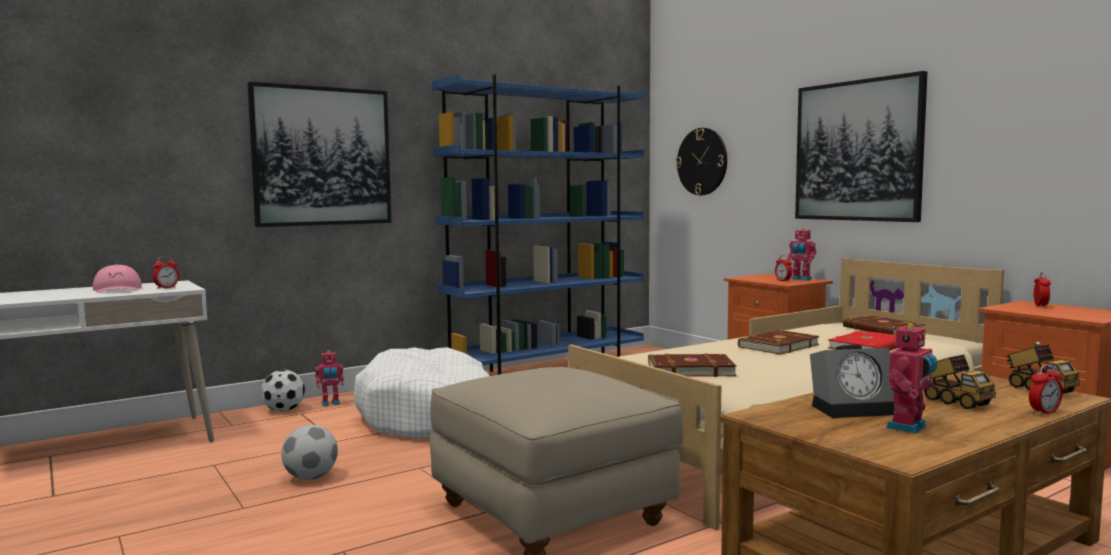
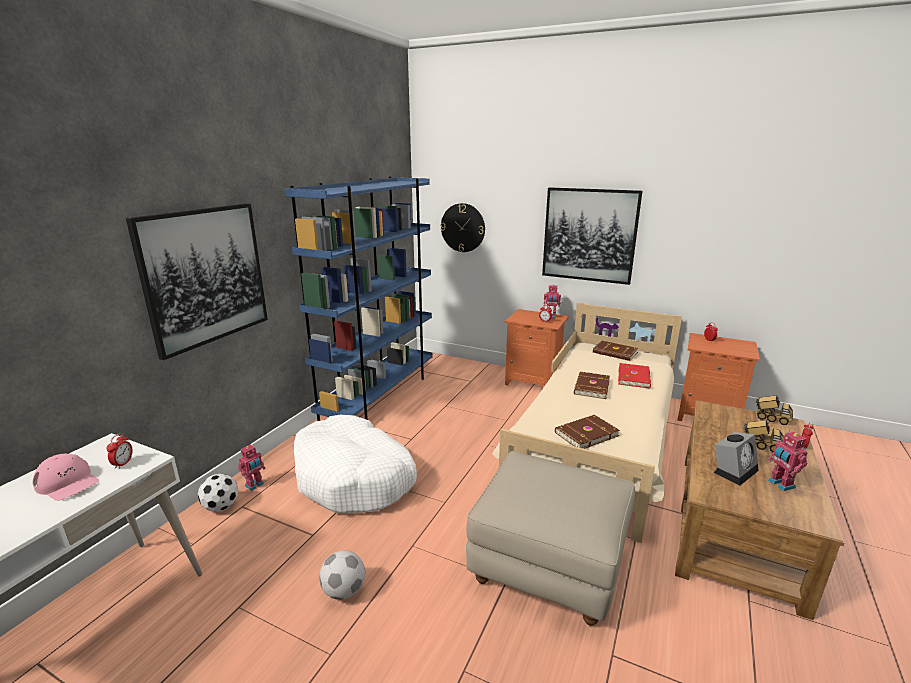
camera: 30 degrees left, 15 degrees up
(909, 427) = (780, 484): toy robot -> toy robot turned 150 degrees clockwise

